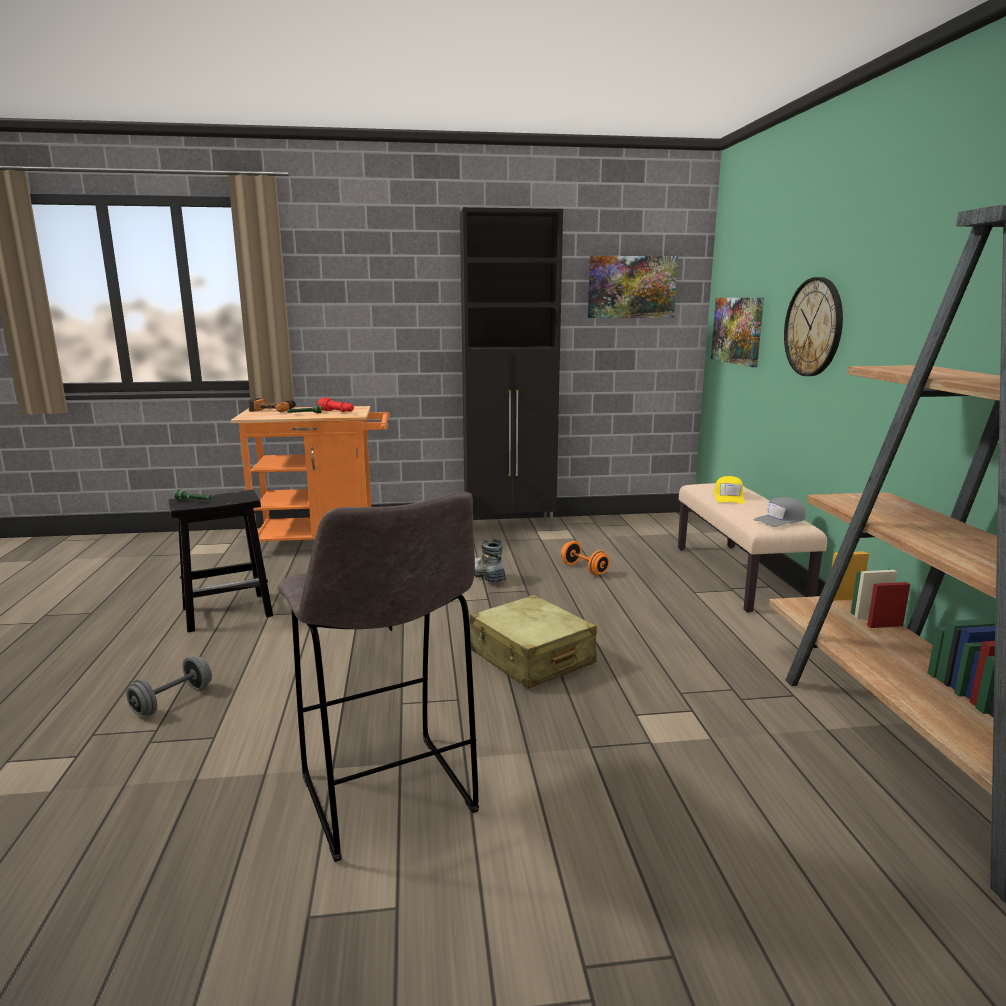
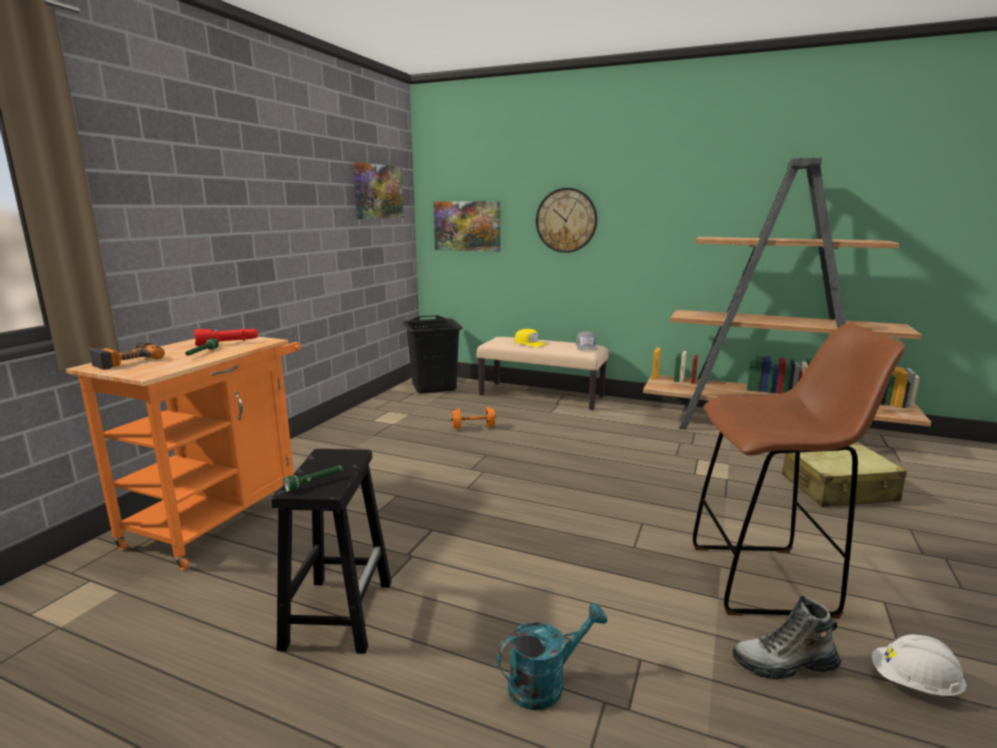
camera: 60 degrees left, 0 degrees up
(172, 701) = (545, 683): grey dumbbell -> turquoise watering can
(222, 927) = (914, 684): none -> white hard hat
(389, 798) = (765, 580): grey stool -> brown stool
(487, 576) = (439, 461): boot -> boot (784, 664)
(510, 526) = (344, 425): black cabinet -> none
(531, 658) = (599, 482): beige suitcase -> beige suitcase (838, 489)
(662, 526) = (434, 387): none -> black laundry basket

